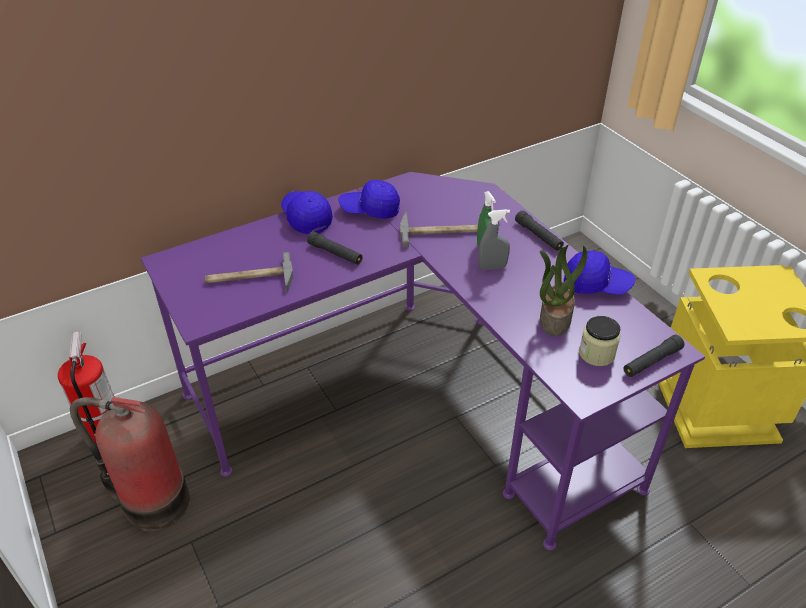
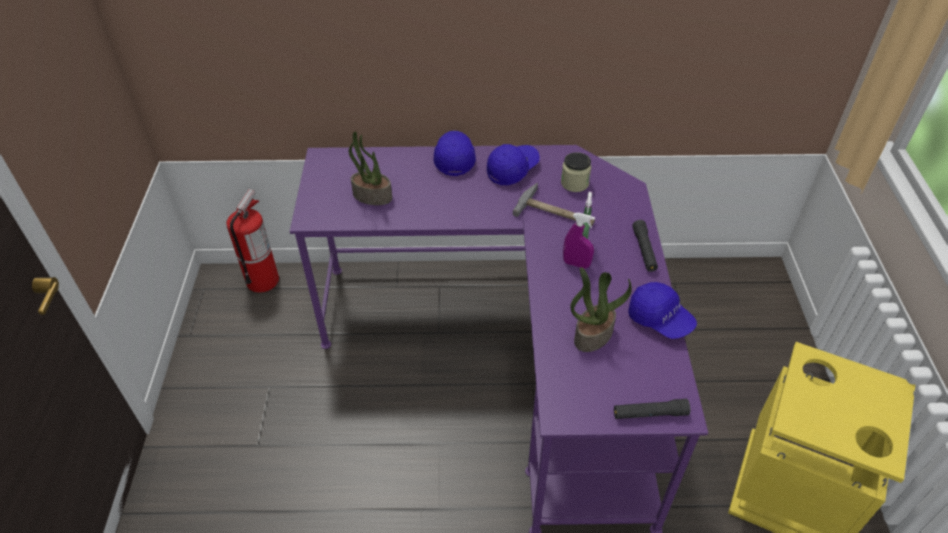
camera: 30 degrees right, 5 degrees up
(151, 501) = (262, 343): fire extinguisher -> none
(249, 279) = (371, 196): hammer -> potted plant
(335, 253) = (453, 199): black flashlight -> none
(370, 210) = (512, 169): blue cap -> blue cap turned 105 degrees clockwise
(492, 267) = (576, 264): grey spray bottle -> purple spray bottle
(596, 354) = (604, 383): jar -> jar (574, 183)

